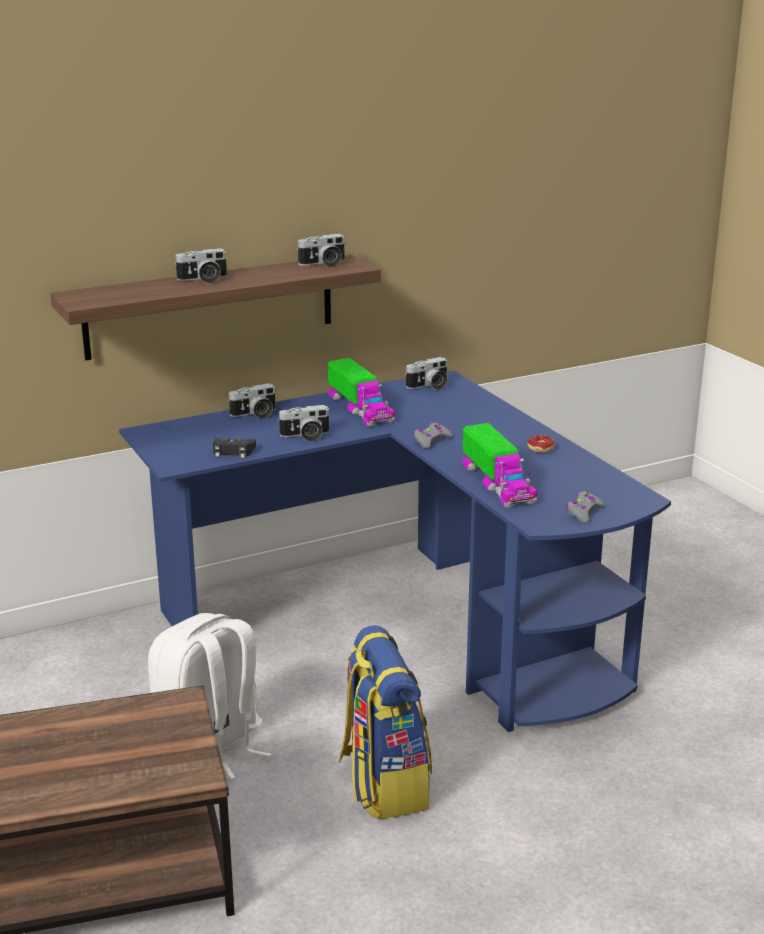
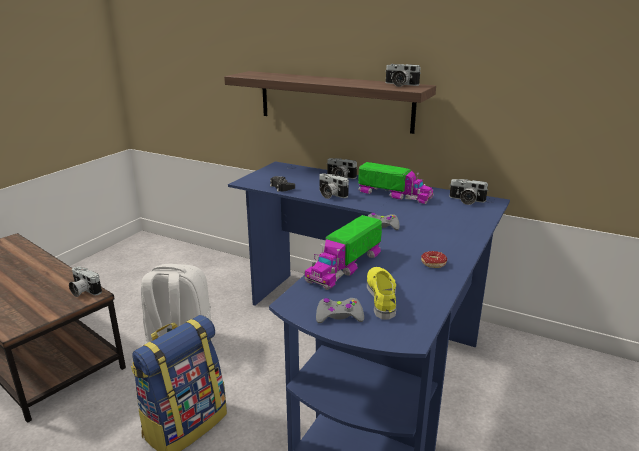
camera: 55 degrees right, 0 degrees up
(203, 279) = (318, 78): camera -> camera (83, 291)
(360, 408) = (394, 195): toy truck -> toy truck turned 90 degrees counterclockwise
(571, 487) = (382, 296): none -> yellow shoe

